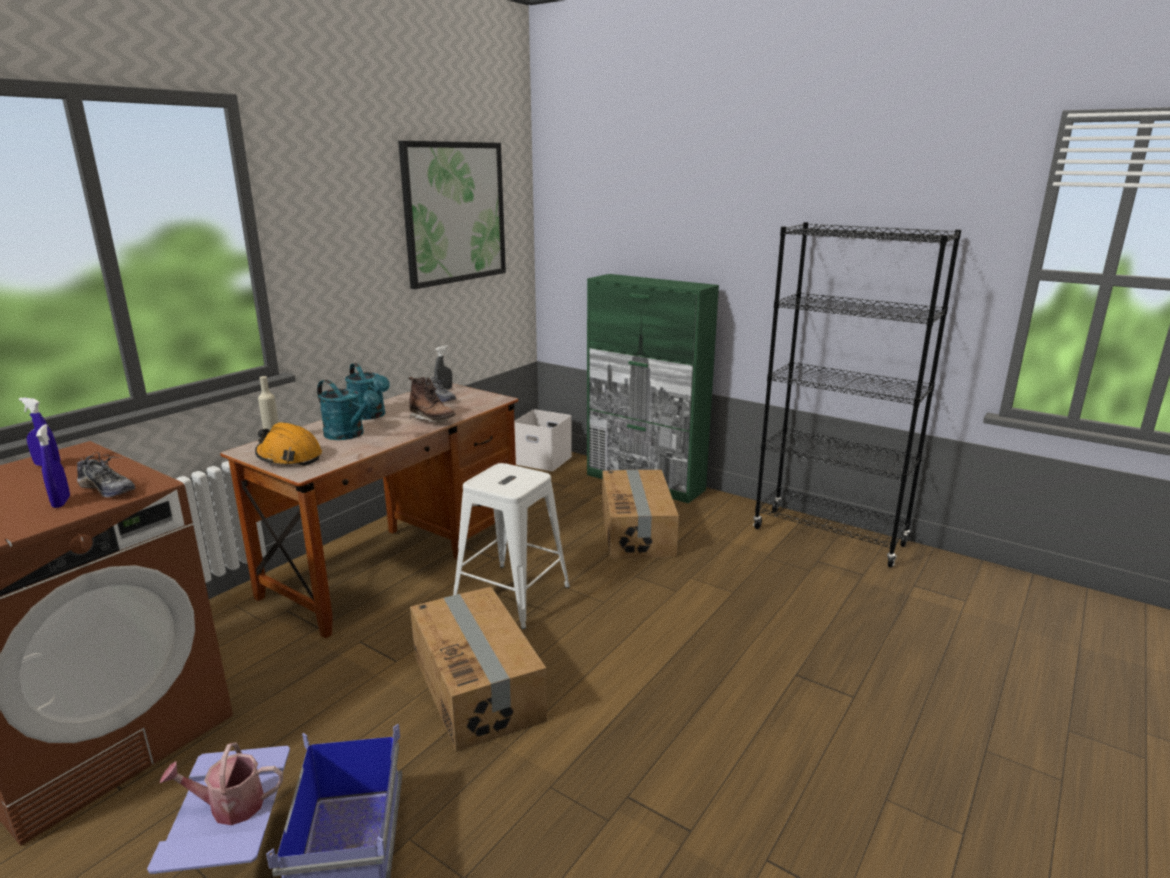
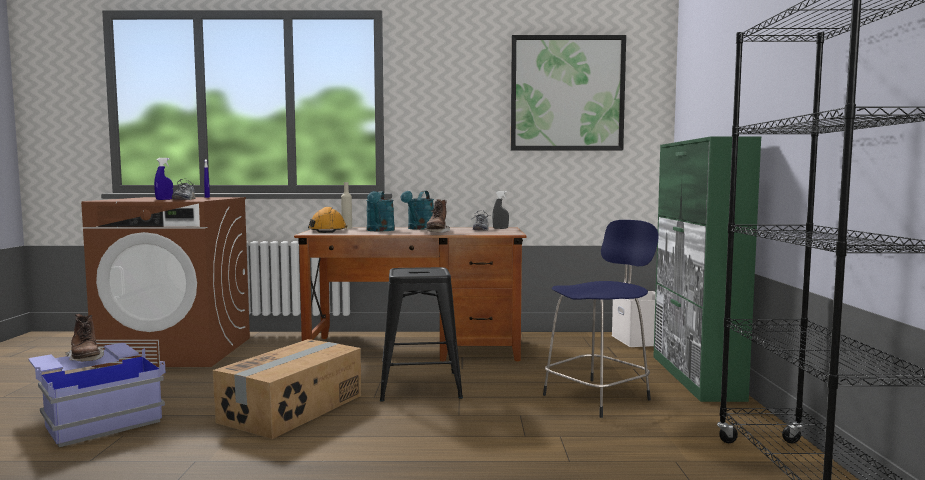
camera: 55 degrees right, 15 degrees down
(229, 806) = (85, 359): watering can -> brown boot
(511, 595) = (420, 386): white stool -> black stool
(637, 531) = (599, 396): cardboard box -> blue stool

